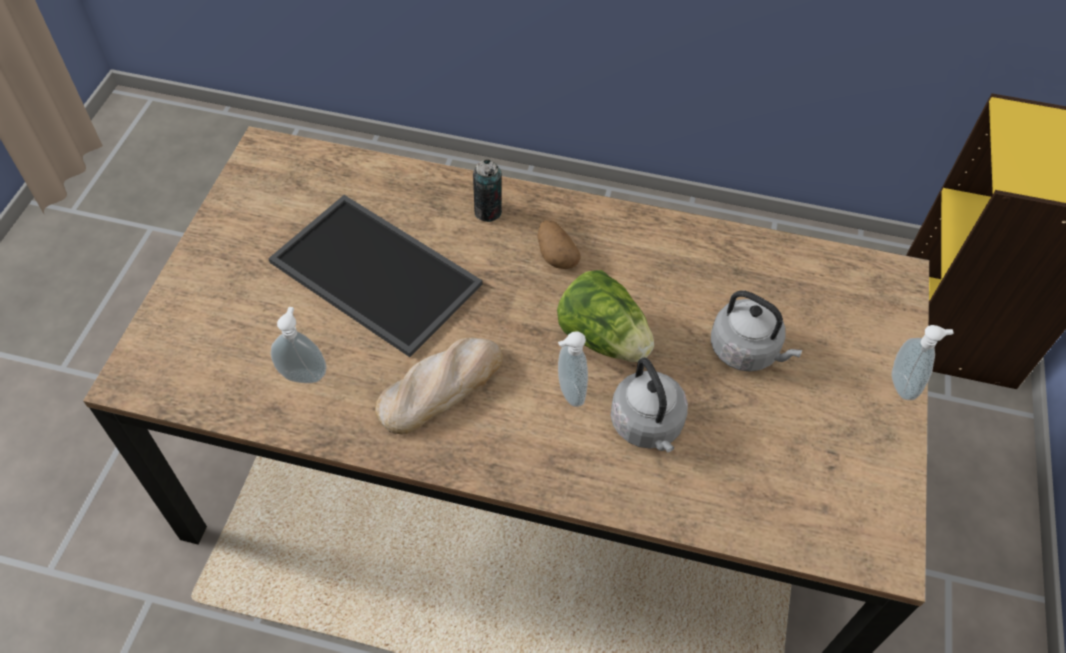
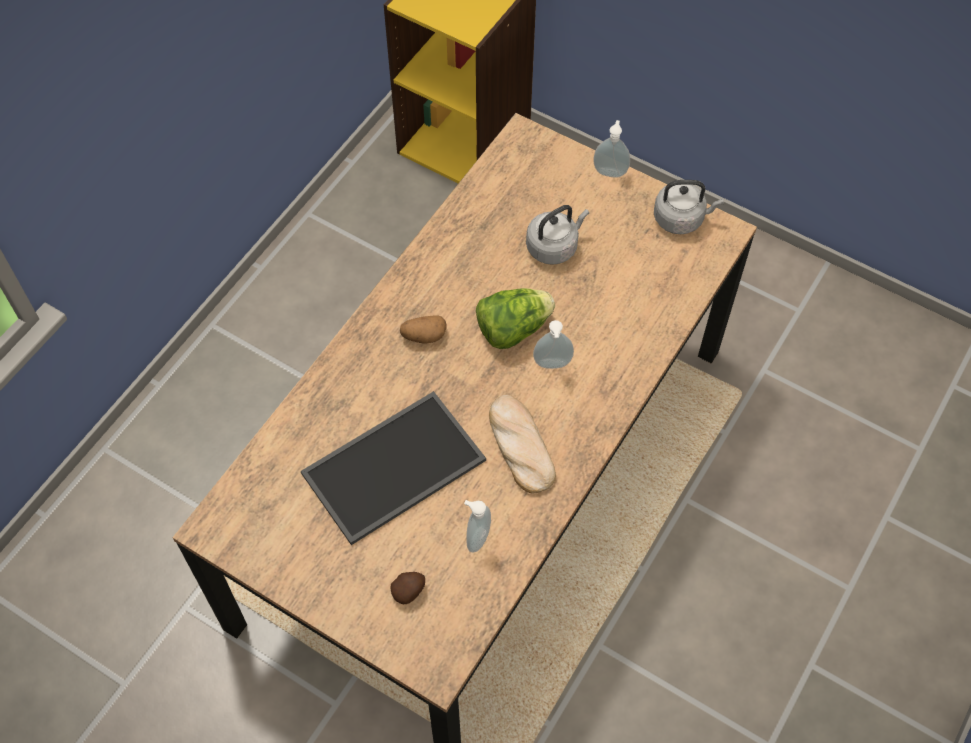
camera: 70 degrees left, 5 degrees up
(223, 328) = (409, 591): none -> potato
(488, 212) = (360, 370): can -> none
(647, 426) = (595, 326): grey kettle -> grey kettle (681, 219)

